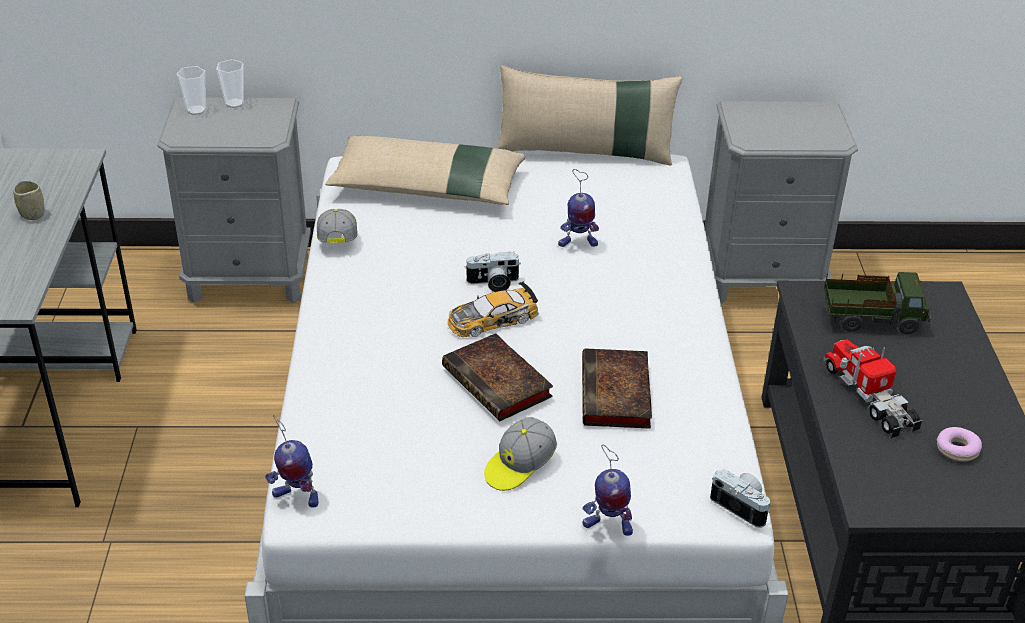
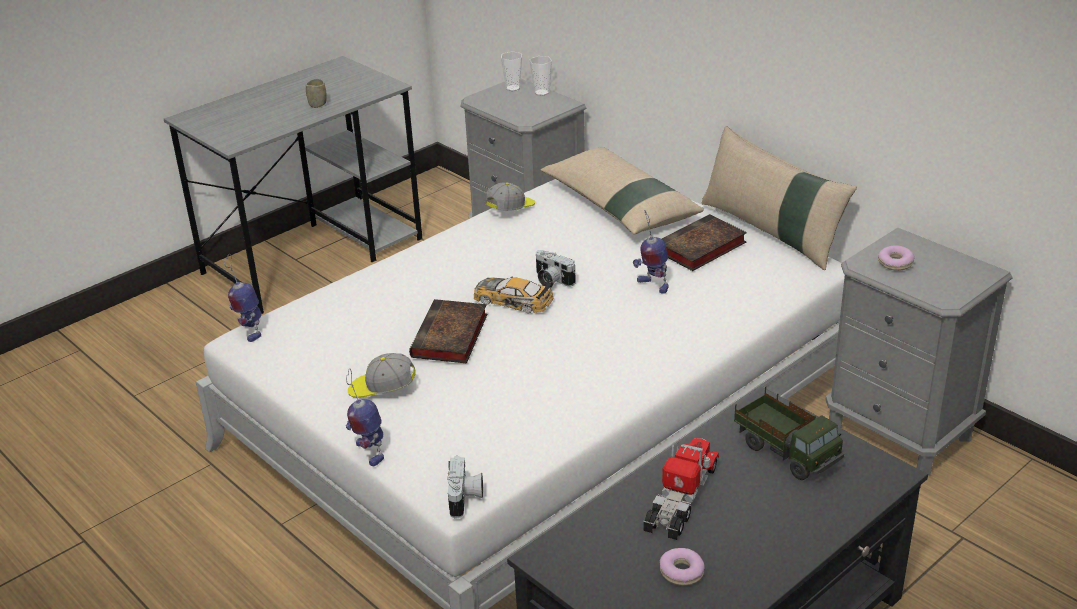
camera: 50 degrees right, 5 degrees down
(616, 395) = (509, 387): book -> book (699, 248)
(766, 130) = (895, 263): none -> donut

